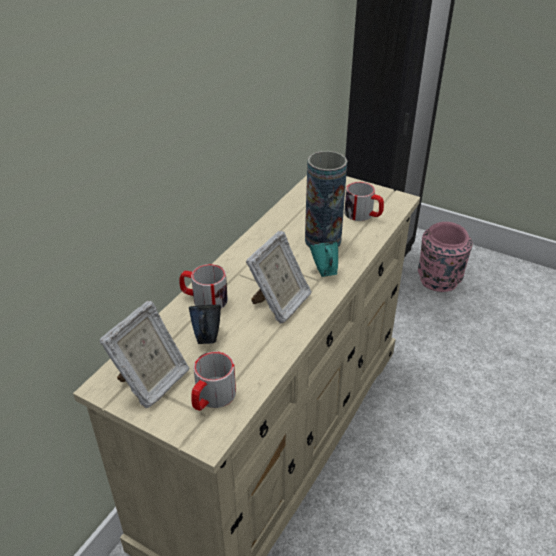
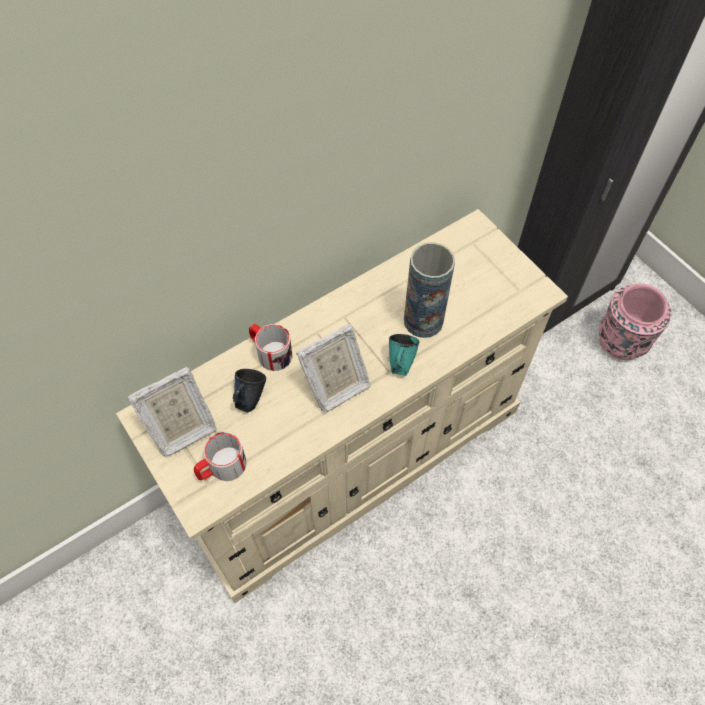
camera: 25 degrees right, 20 degrees up
(363, 215) = (487, 300): mug -> none

